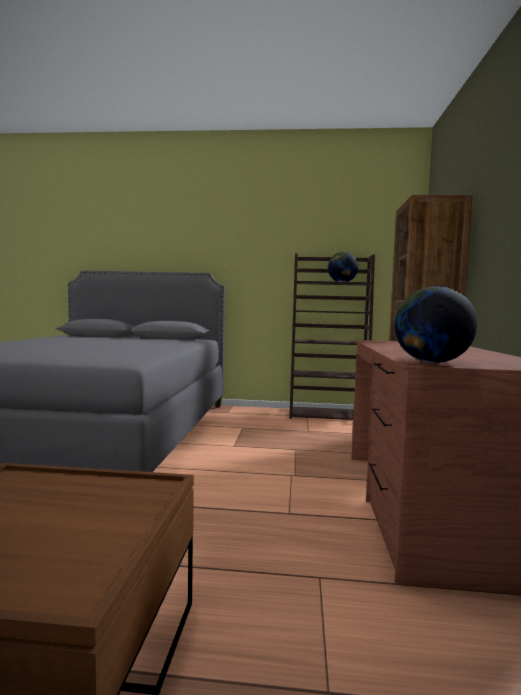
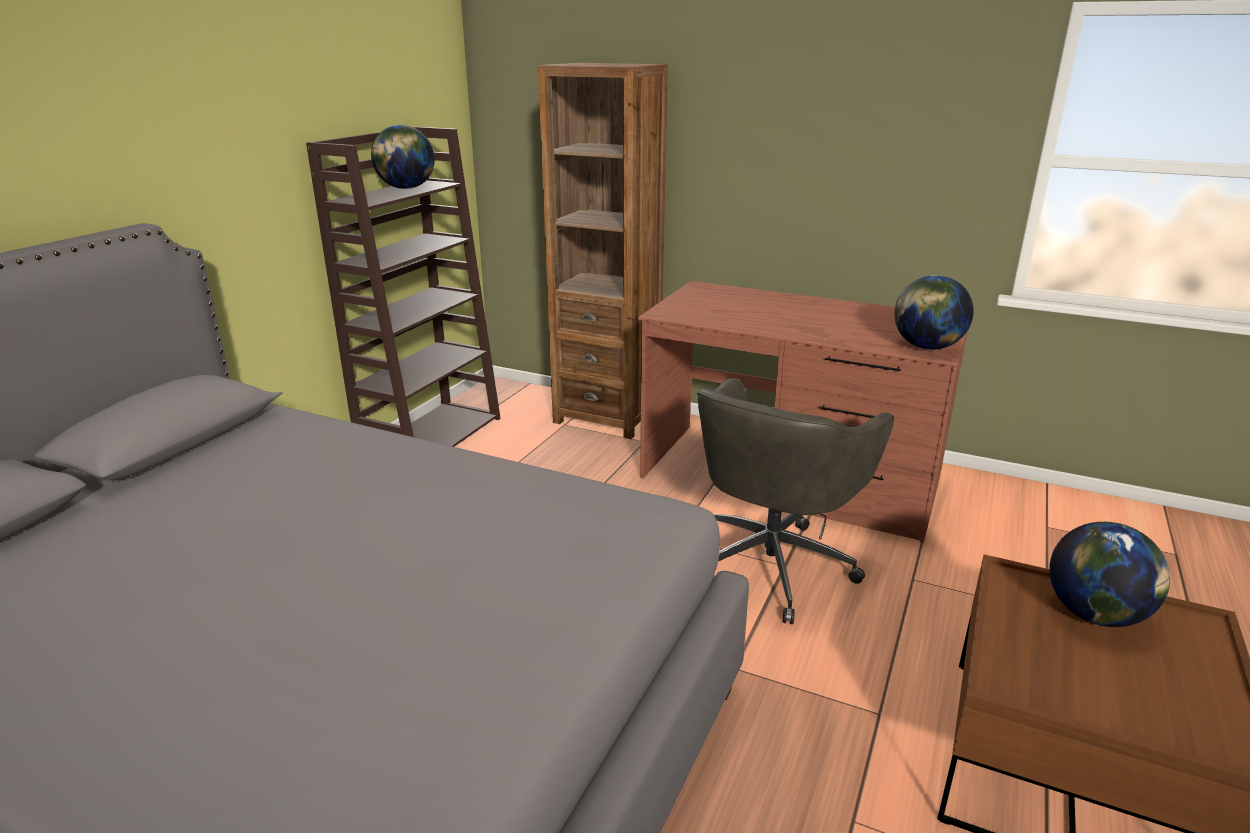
camera: 70 degrees left, 20 degrees up
(100, 522) = (1095, 615): none -> globe
(287, 508) = (772, 564): none -> grey office chair

